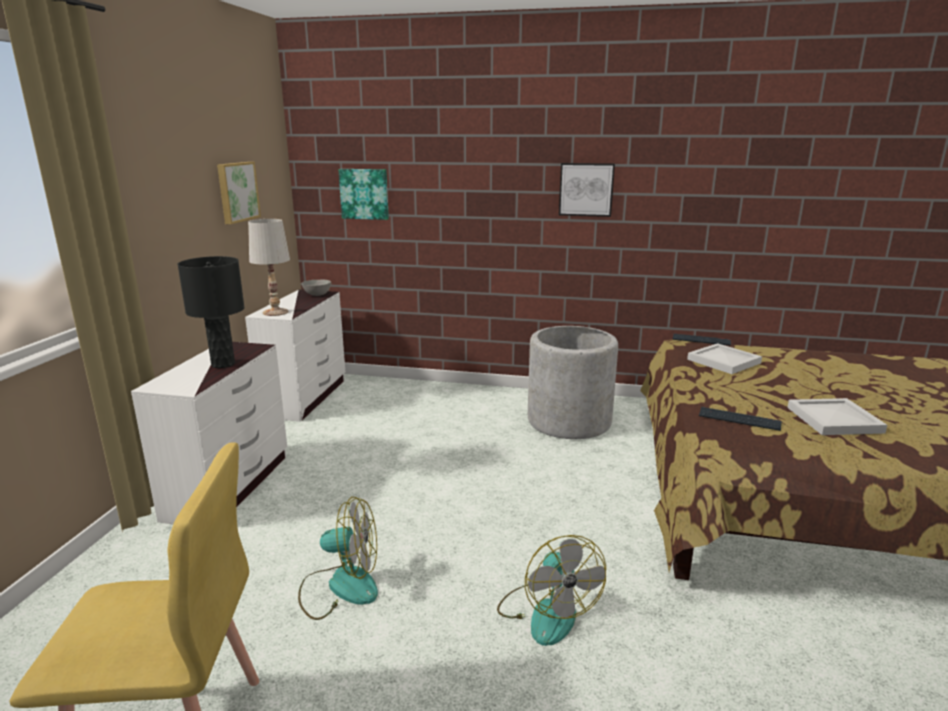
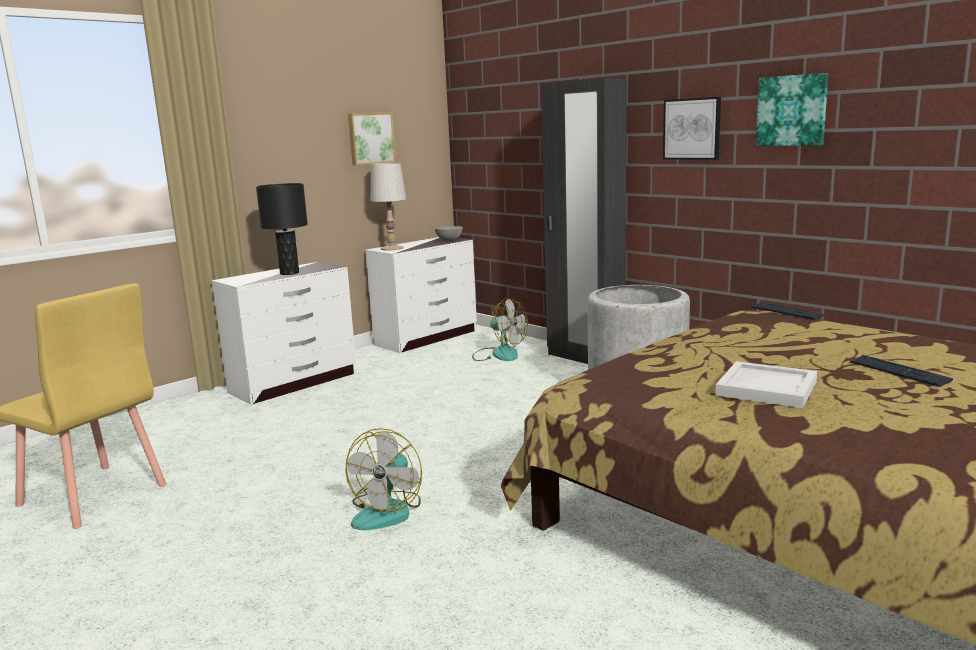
camera: 35 degrees right, 5 degrees down
(340, 587) = (276, 455): fan -> fan (498, 354)
(364, 194) = (500, 142): picture -> picture (792, 110)
(481, 393) = (585, 358): none -> black wardrobe
(723, 361) = (764, 329): white tray -> none
(739, 420) = (652, 371): keyboard -> keyboard (898, 372)

